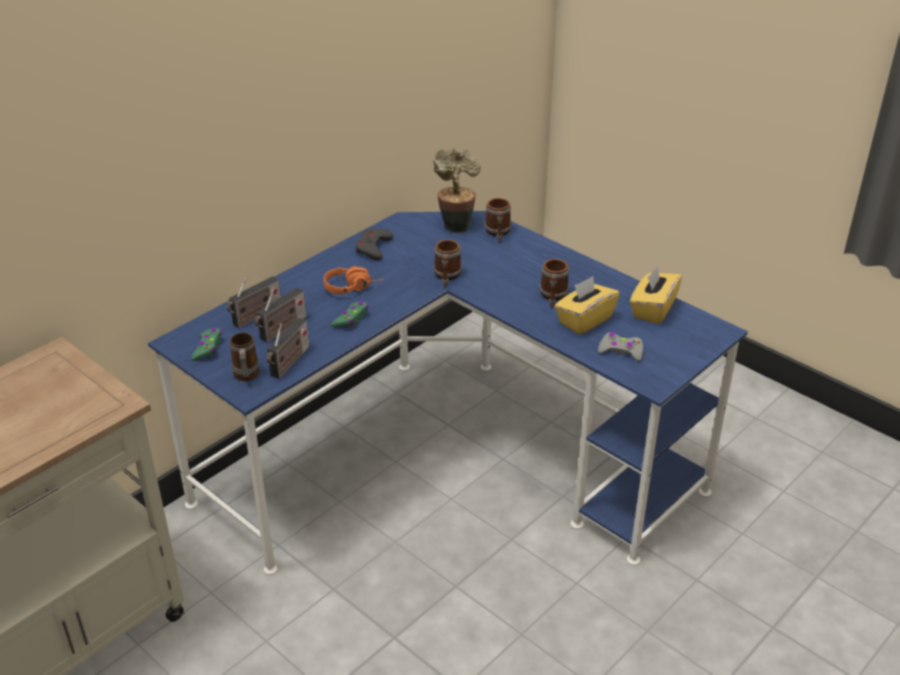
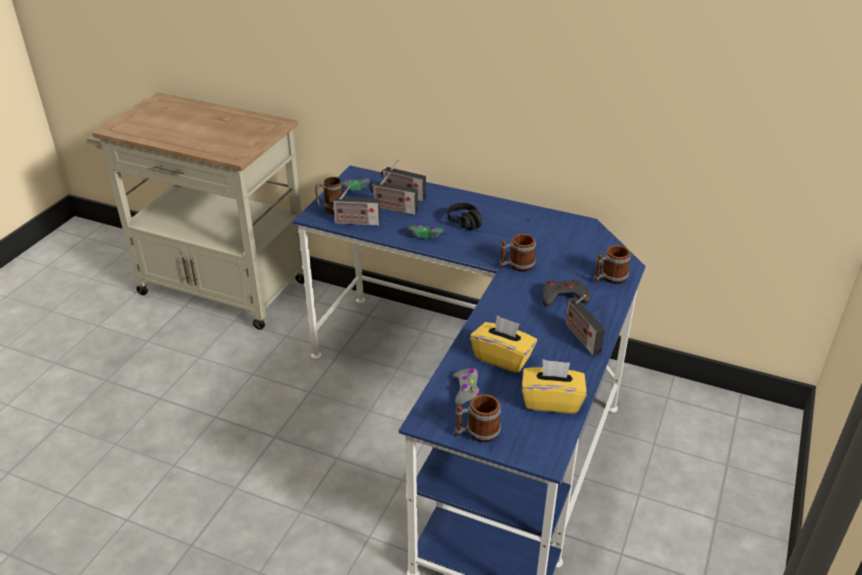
camera: 70 degrees right, 0 degrees up
(353, 287) = (468, 225): orange headphones -> black headphones
(373, 248) = (531, 220): grey game controller -> grey game controller (563, 297)
(455, 225) = (602, 252): potted plant -> none
(553, 297) = (528, 331): mug -> mug (477, 432)
(575, 271) = (580, 337): none -> radio

